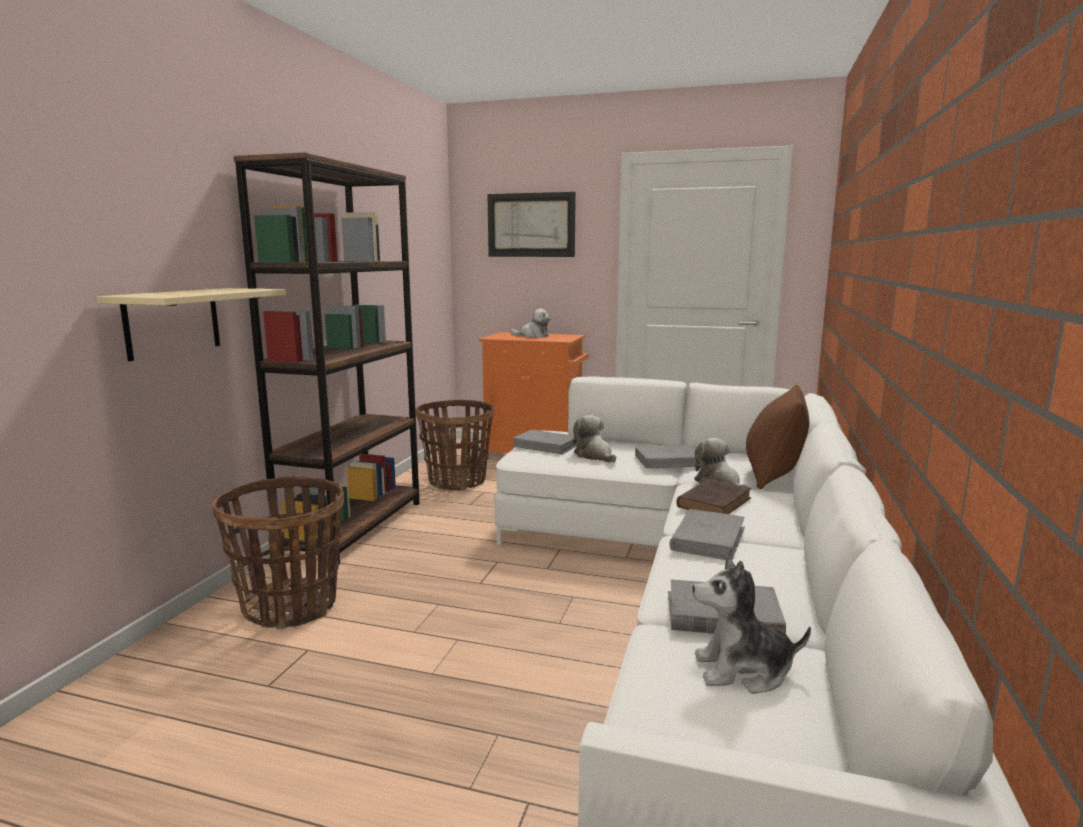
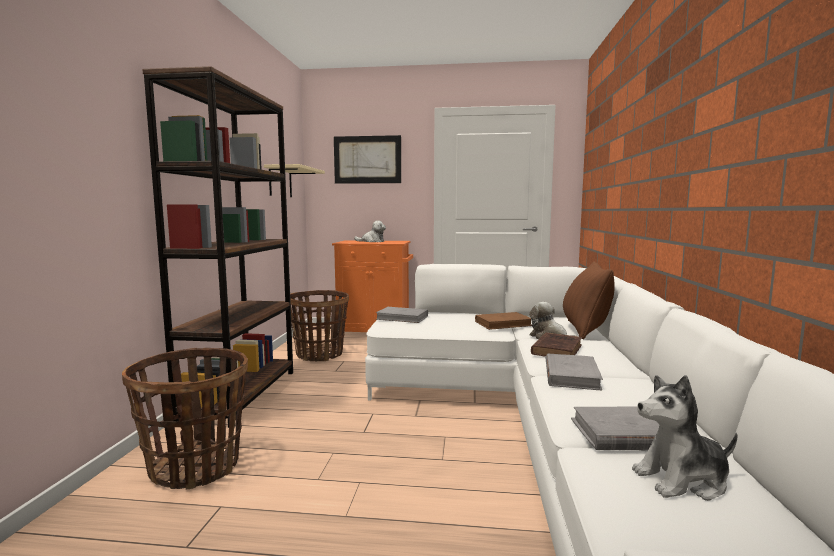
camera: 10 degrees left, 5 degrees down
(173, 322) = (84, 206): beige shelf -> beige shelf (280, 182)
(594, 455) = (444, 323): plush toy -> none
(670, 461) = (503, 324): grey book -> brown book

